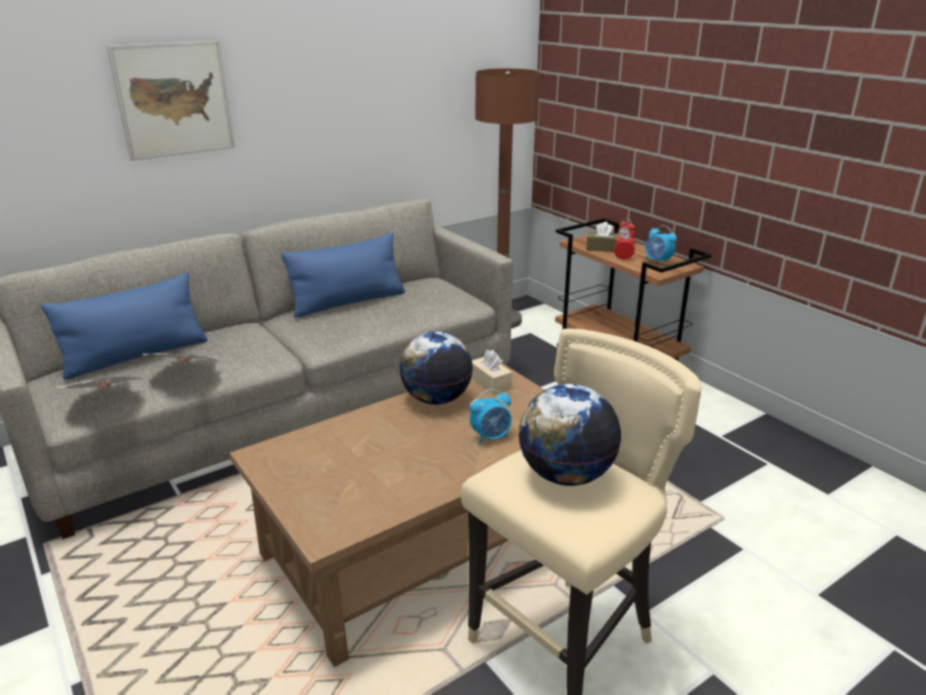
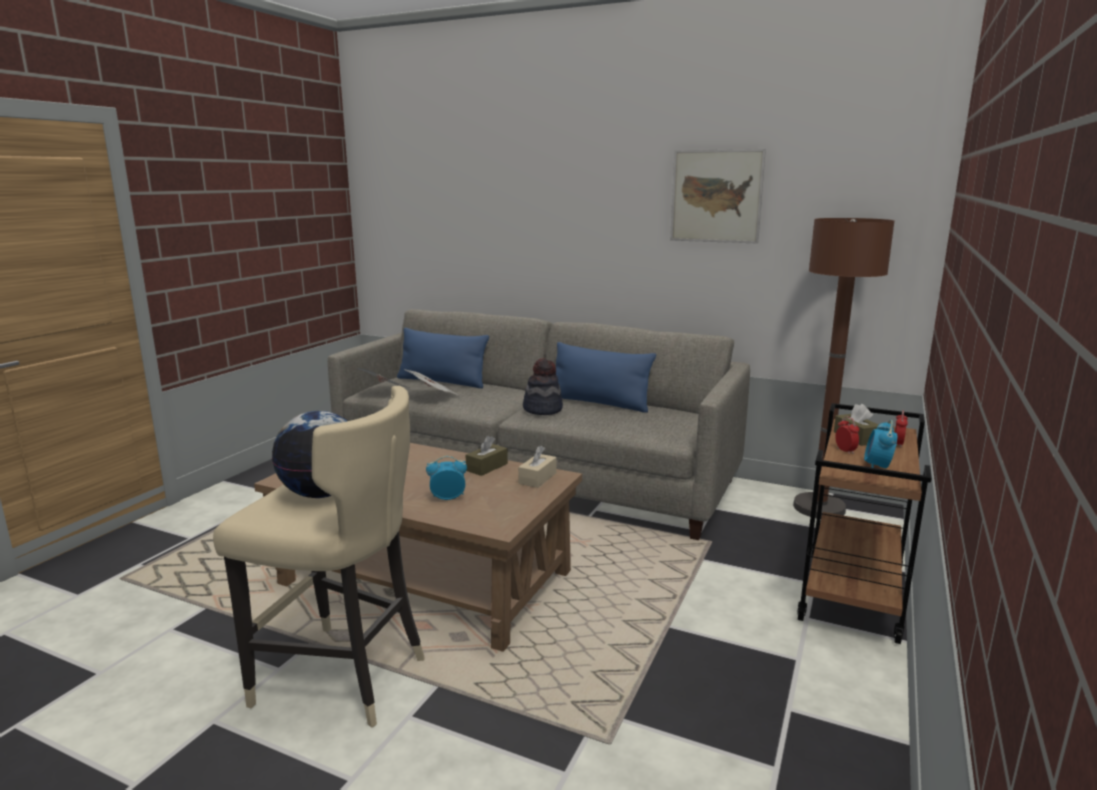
camera: 60 degrees right, 10 degrees down
(174, 100) = (543, 216): picture -> picture (716, 196)
(326, 330) = (542, 409): none -> hat
(436, 399) = (487, 467): globe -> brown tissue box
(491, 437) = (447, 498): alarm clock -> alarm clock turned 135 degrees clockwise

